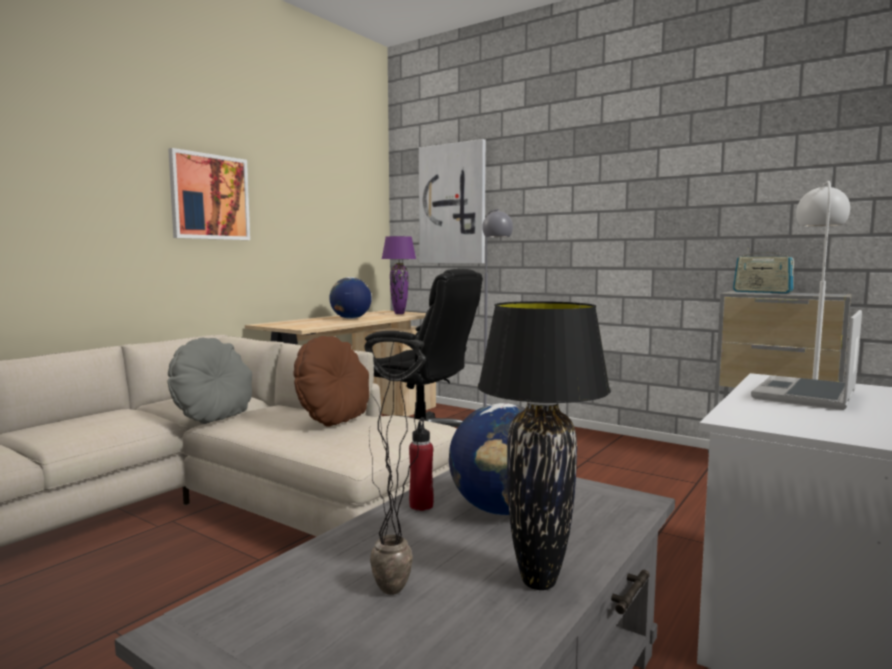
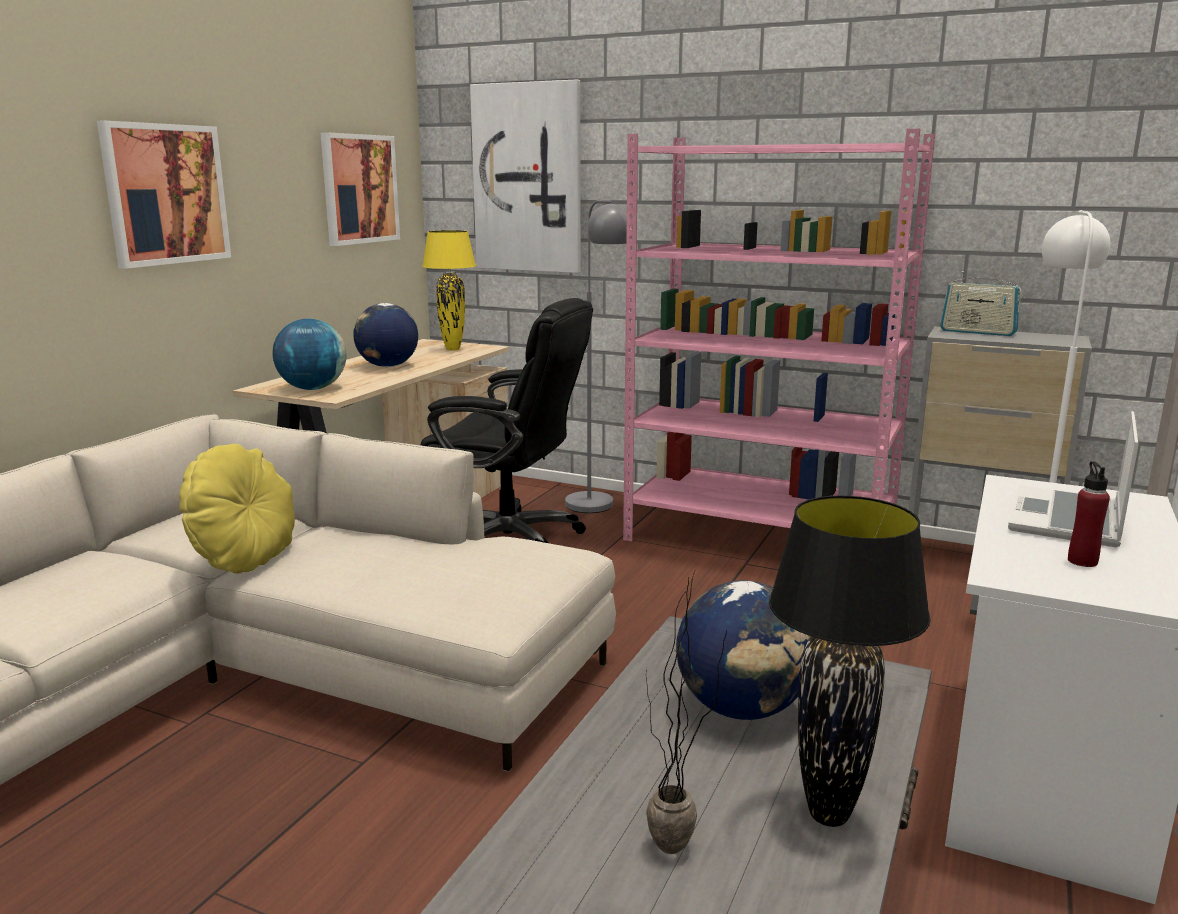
camera: 10 degrees left, 10 degrees up
(213, 419) = (245, 562): grey pillow -> yellow pillow
(294, 325) = (312, 389): none -> globe
(333, 421) = (432, 558): brown pillow -> none
(344, 209) = (359, 189): none -> picture
(399, 313) = (453, 349): purple table lamp -> yellow table lamp
(421, 505) = (640, 711): red bottle -> red bottle (1082, 561)
(602, 446) = (759, 537): none -> pink bookcase

